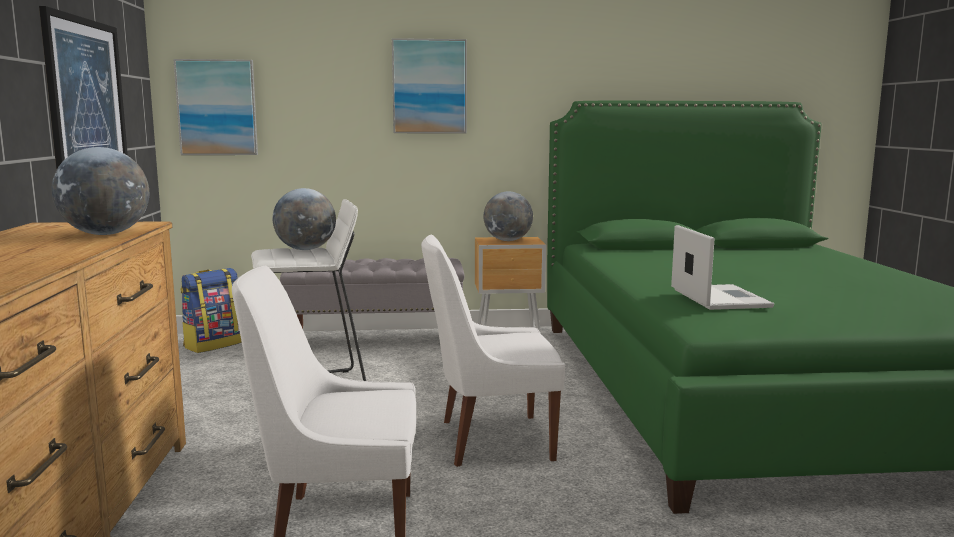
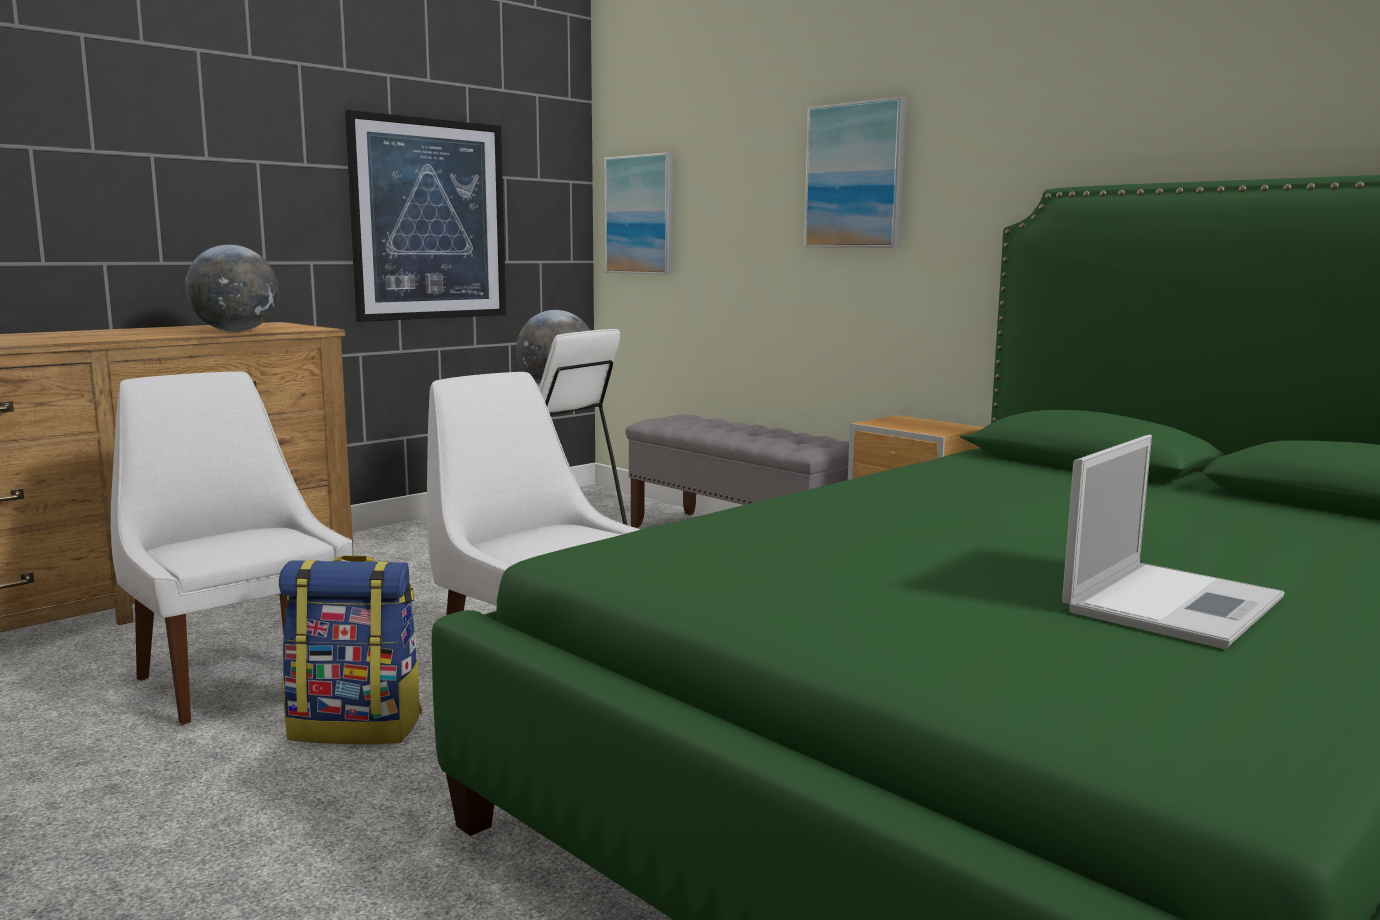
camera: 50 degrees right, 0 degrees up
(213, 344) = (596, 502): backpack -> backpack (357, 727)
(507, 240) = (914, 424): globe -> none
(718, 298) = (764, 534): laptop -> laptop (1173, 603)

